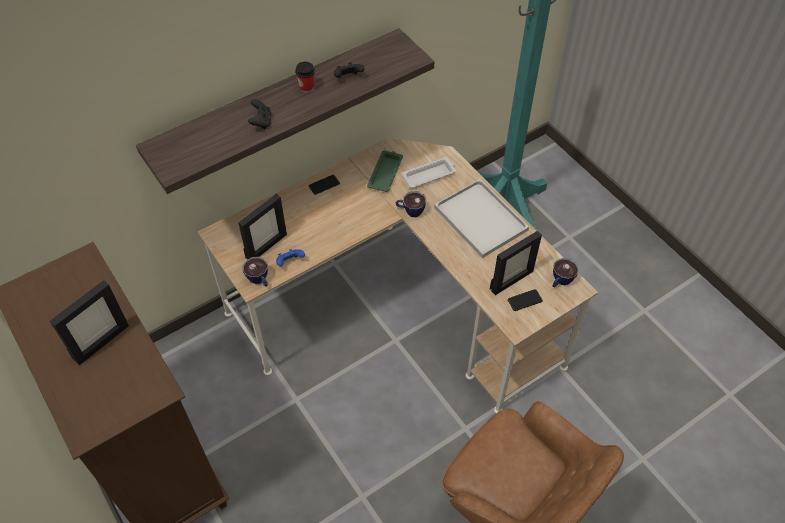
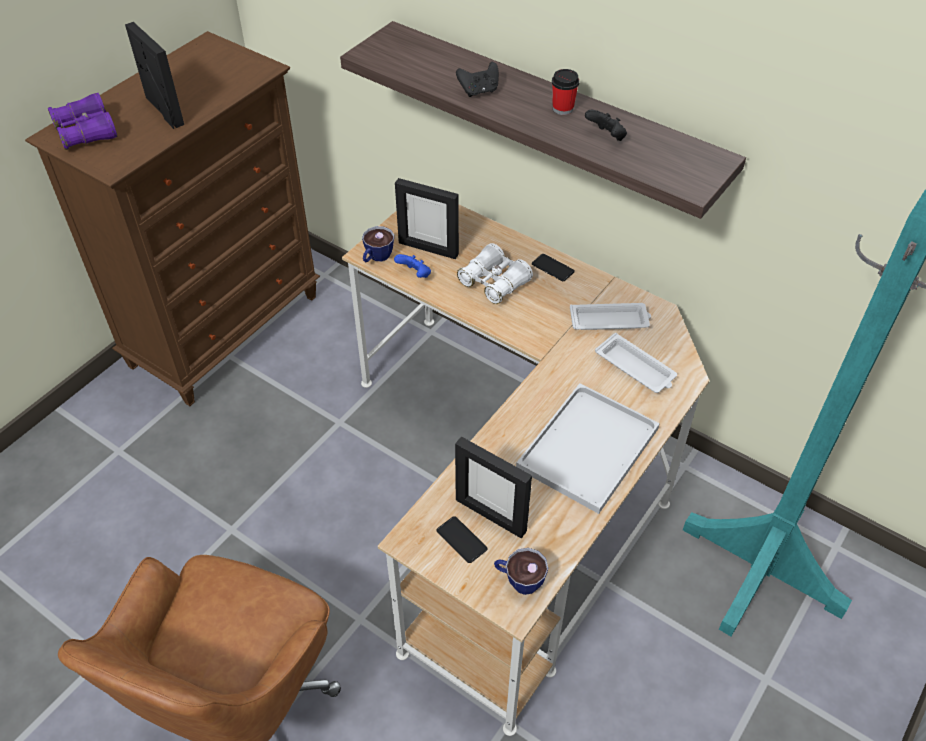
camera: 70 degrees right, 5 degrees down
(95, 405) = (86, 132): none -> purple binoculars
(101, 342) = (163, 111): picture frame -> picture frame turned 150 degrees counterclockwise
(321, 220) = (494, 282): none -> white binoculars
(385, 173) = (610, 321): green tray -> white tray
(410, 211) = (558, 365): cup -> none

